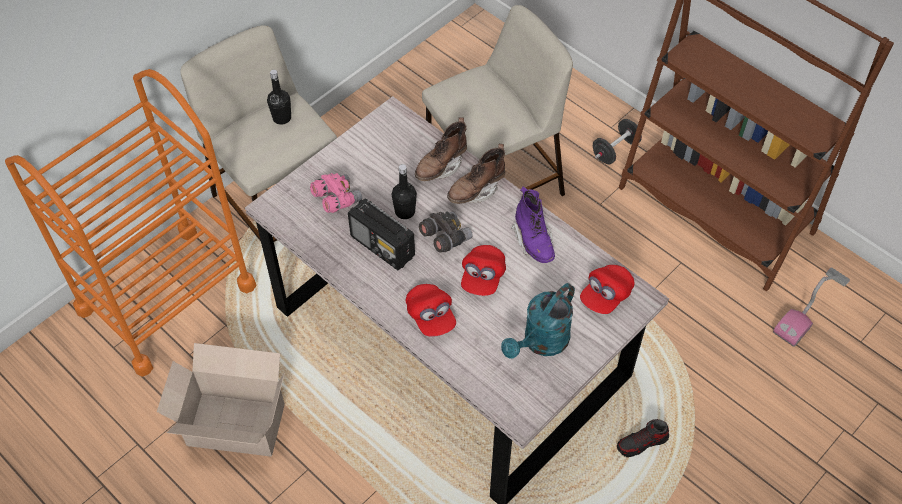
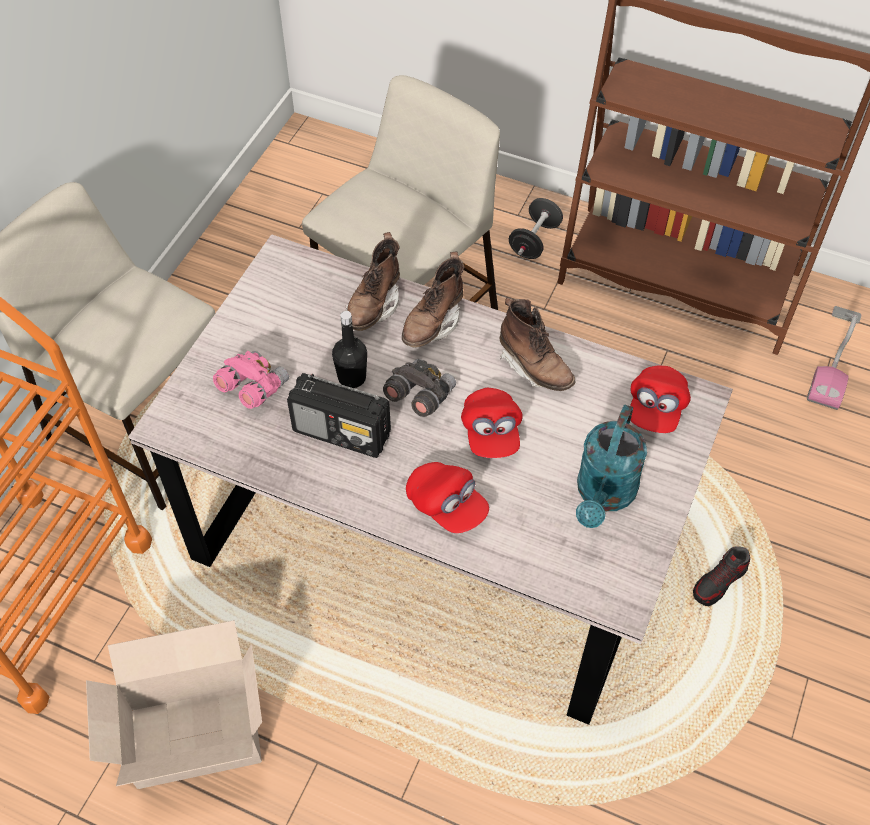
camera: 20 degrees left, 0 degrees up
(282, 118) = (129, 303): black bottle -> none
(533, 241) = (534, 367): purple boot -> brown boot

